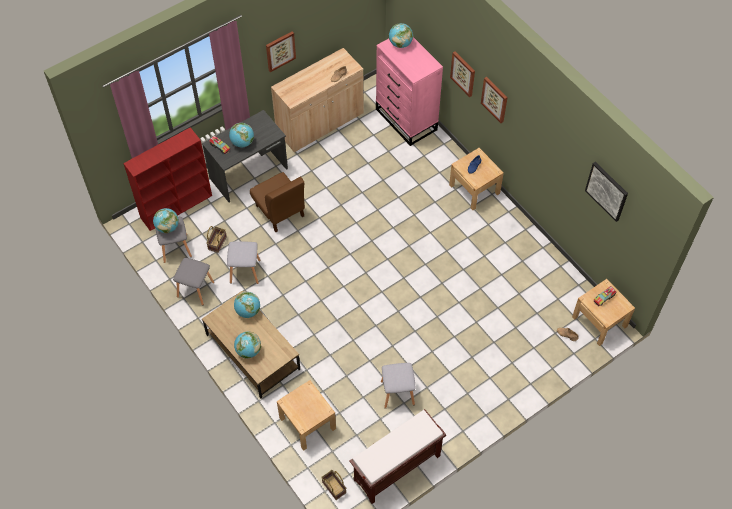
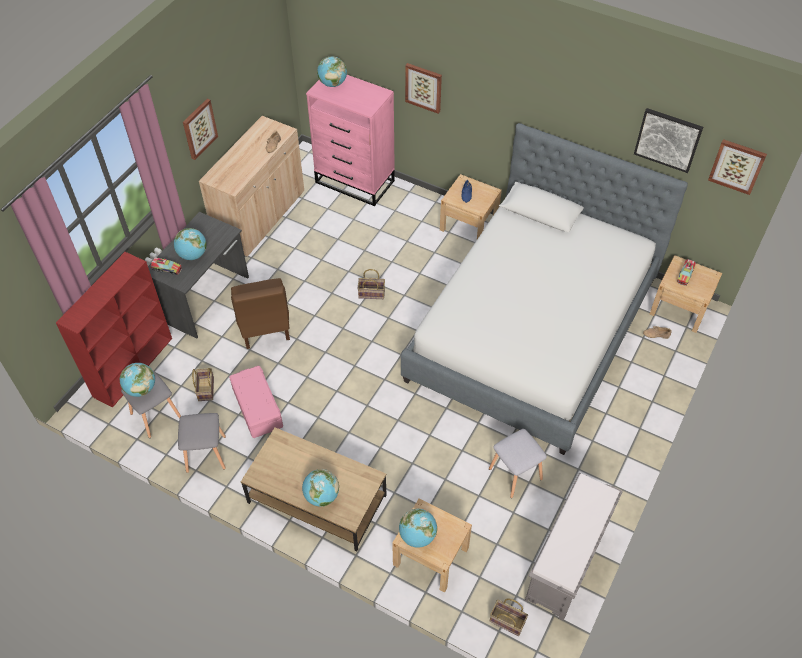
camera: 25 degrees left, 5 degrees down
(244, 271) = (257, 408): grey stool -> pink storage box
(248, 311) = (295, 448): globe -> globe (417, 536)
(280, 211) = (264, 325): brown chair -> brown chair turned 45 degrees clockwise
(370, 216) = (372, 293): none -> basket
(396, 468) = (566, 563): brown bench -> grey bench
(474, 292) = (533, 329): none -> bed
(495, 99) = (477, 99): picture -> picture (737, 166)

